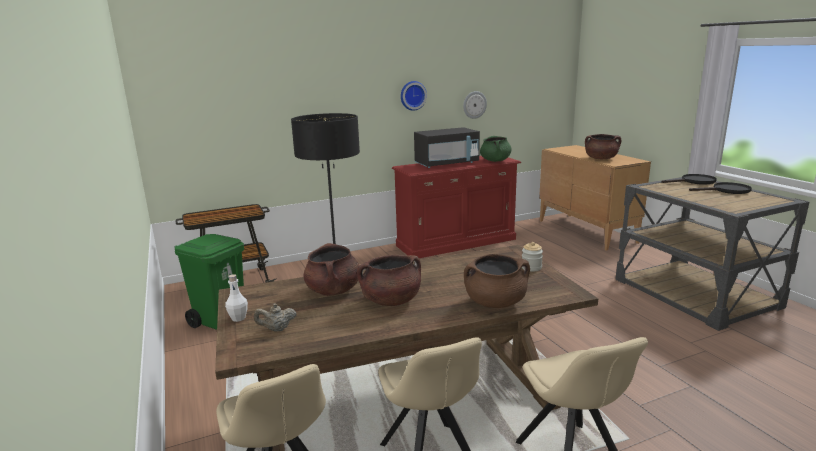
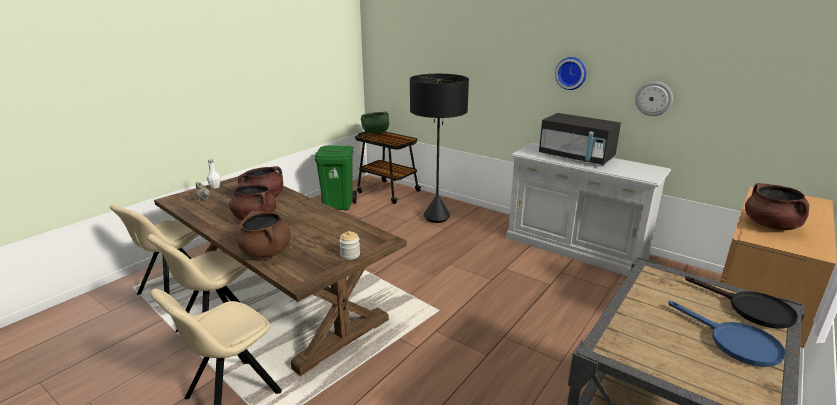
camera: 60 degrees right, 5 degrees up
(456, 242) = (575, 247): red dresser -> white dresser
(495, 161) = (632, 173): green cooking pot -> green cooking pot (375, 133)
(726, 190) = (735, 342): black frying pan -> blue frying pan

